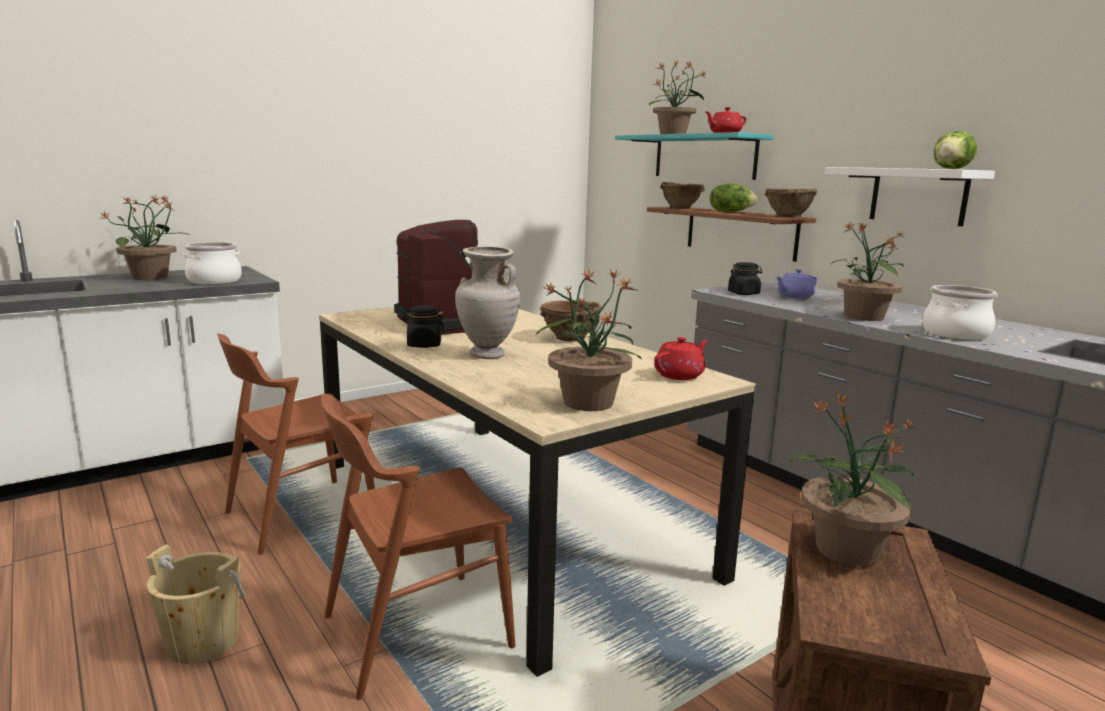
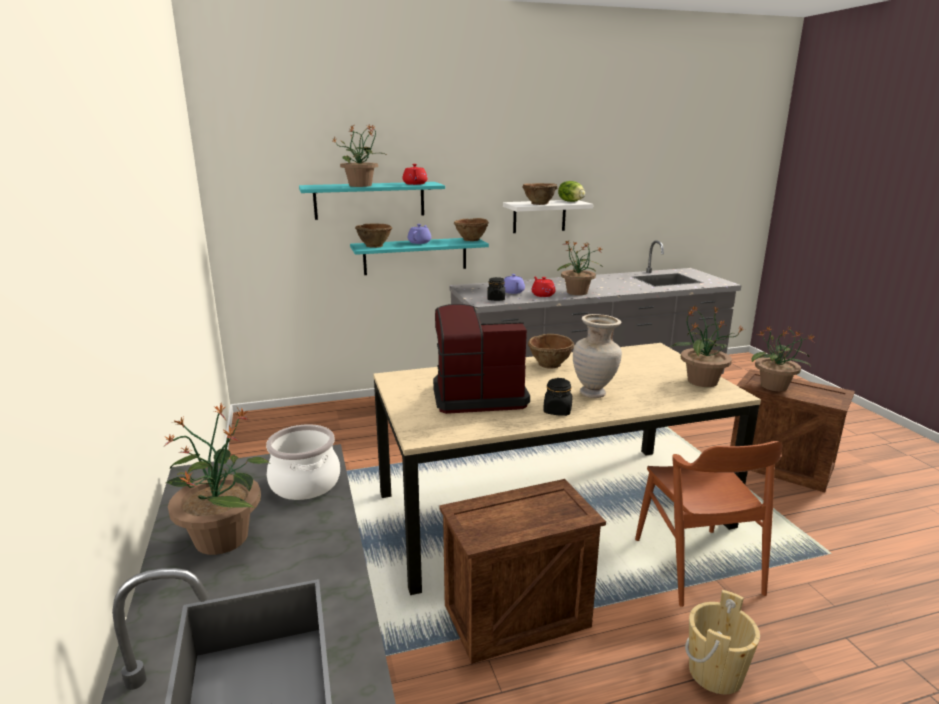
camera: 70 degrees left, 5 degrees up
(300, 514) = (516, 617): brown chair -> crate
(680, 375) = (646, 353): red teapot -> red teapot (542, 295)
(730, 211) = (419, 242): lettuce -> purple teapot
(740, 232) = (415, 256): brown shelf -> turquoise shelf
(879, 167) = (538, 204): none -> brown bowl
(956, 334) = (620, 288): cooking pot -> none

